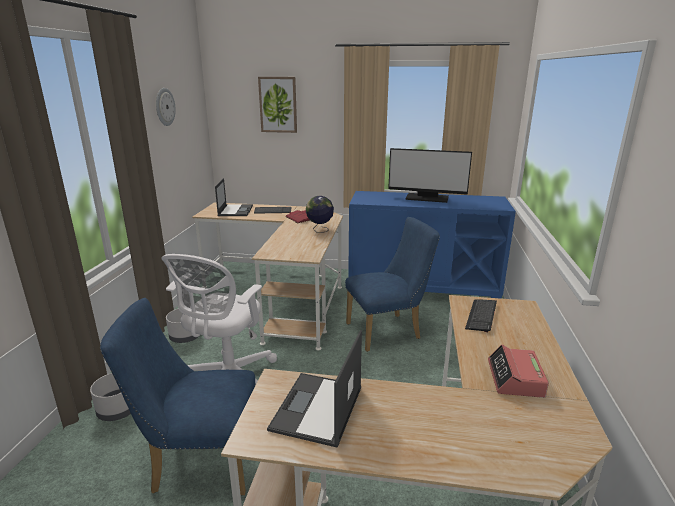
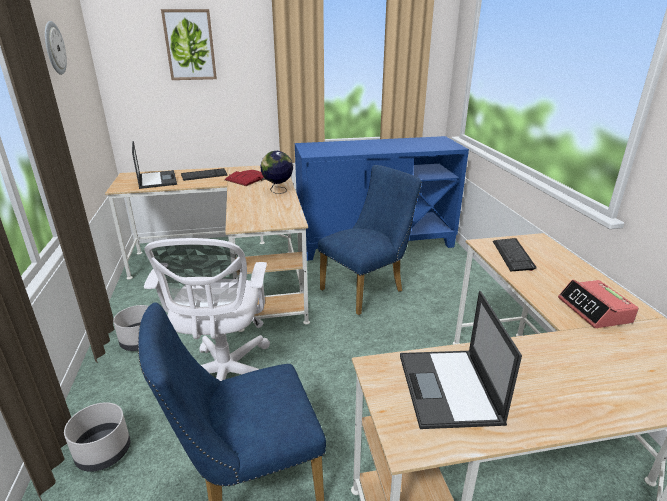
camera: 20 degrees left, 5 degrees up
(427, 198) = (375, 144): monitor -> none

